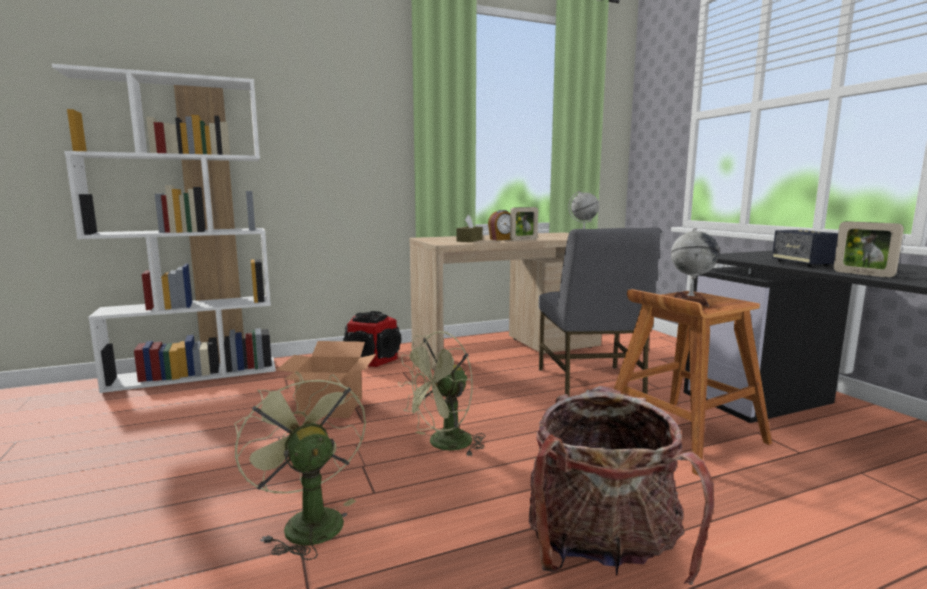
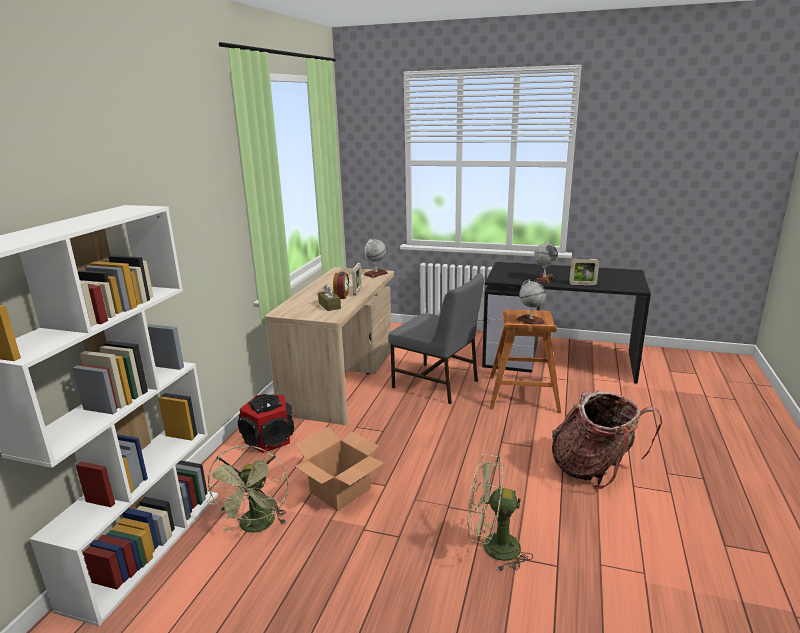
camera: 50 degrees left, 10 degrees up
(443, 445) = (454, 467): green fan -> green fan (256, 527)
(802, 264) = (544, 279): speaker -> globe

